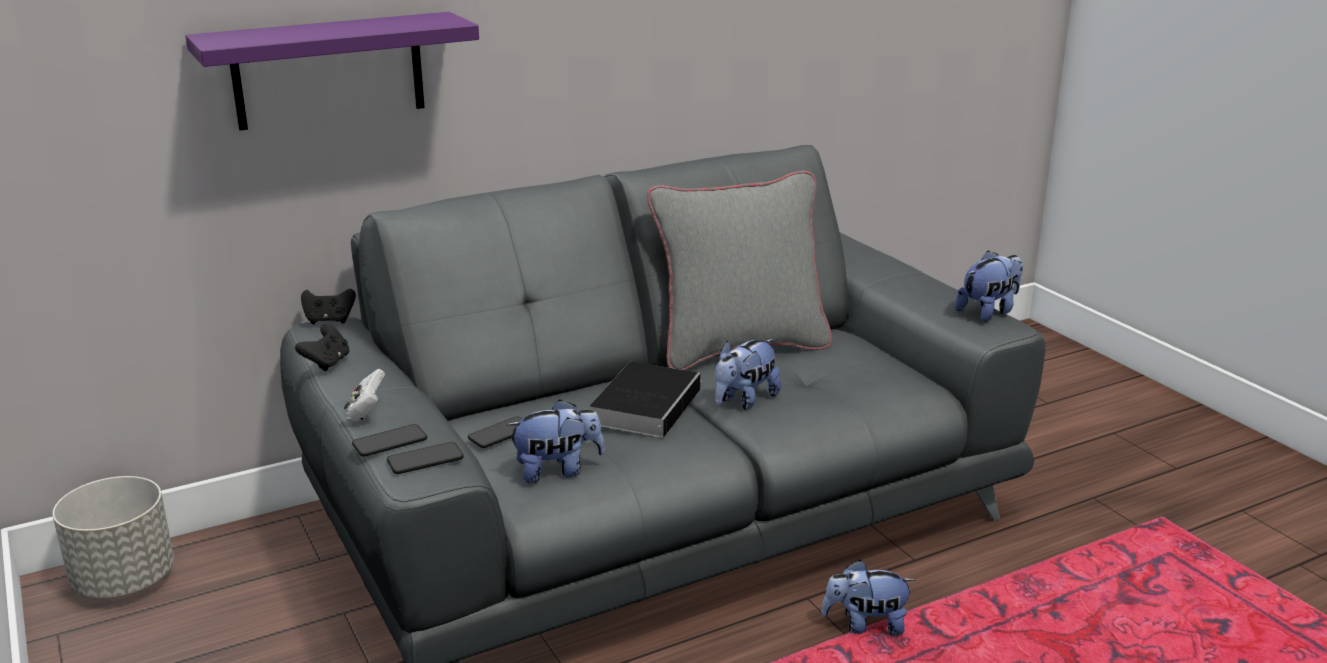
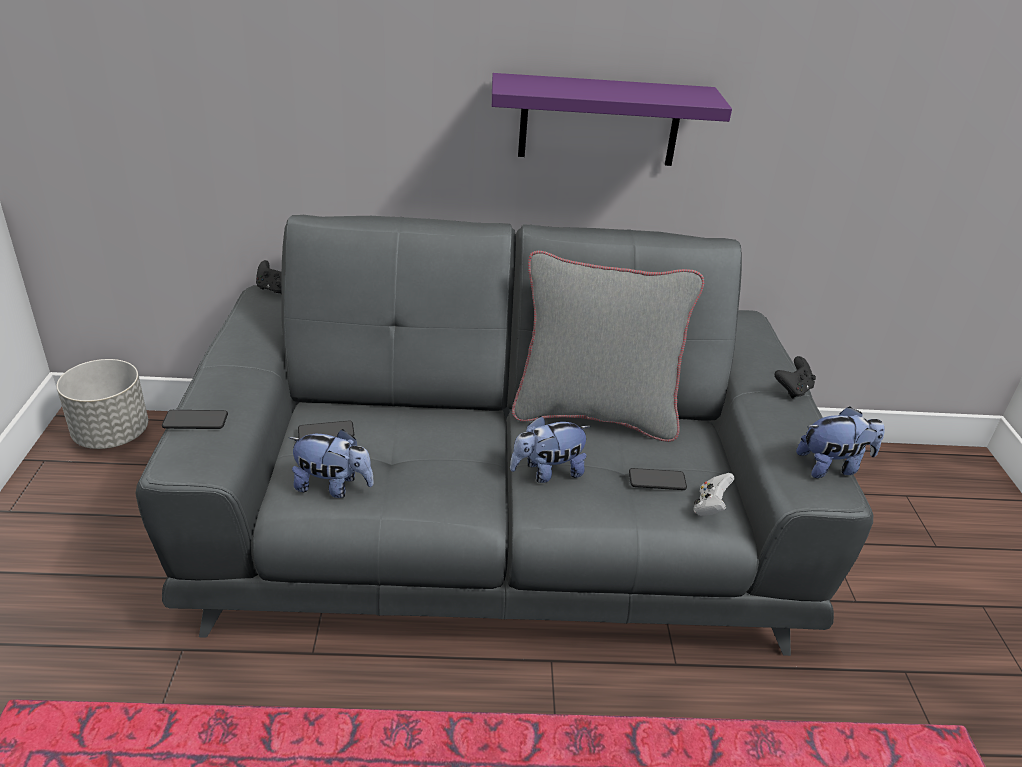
camera: 25 degrees right, 10 degrees up
(327, 363) = (233, 329): black game controller -> black game controller (792, 390)
(329, 71) = (295, 83): purple shelf -> purple shelf (599, 121)
(366, 412) = (210, 385): white game controller -> white game controller (710, 507)
(425, 459) = (200, 448): phone -> phone (657, 480)
(646, 405) = (461, 446): book -> none
(865, 625) = (579, 713): plush toy -> none

